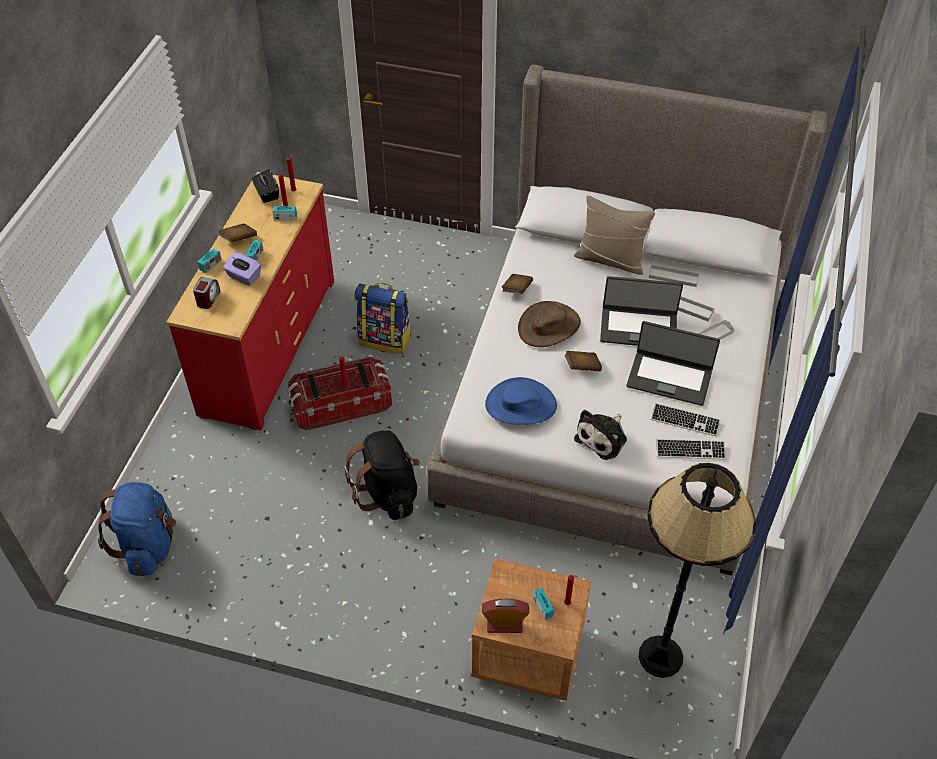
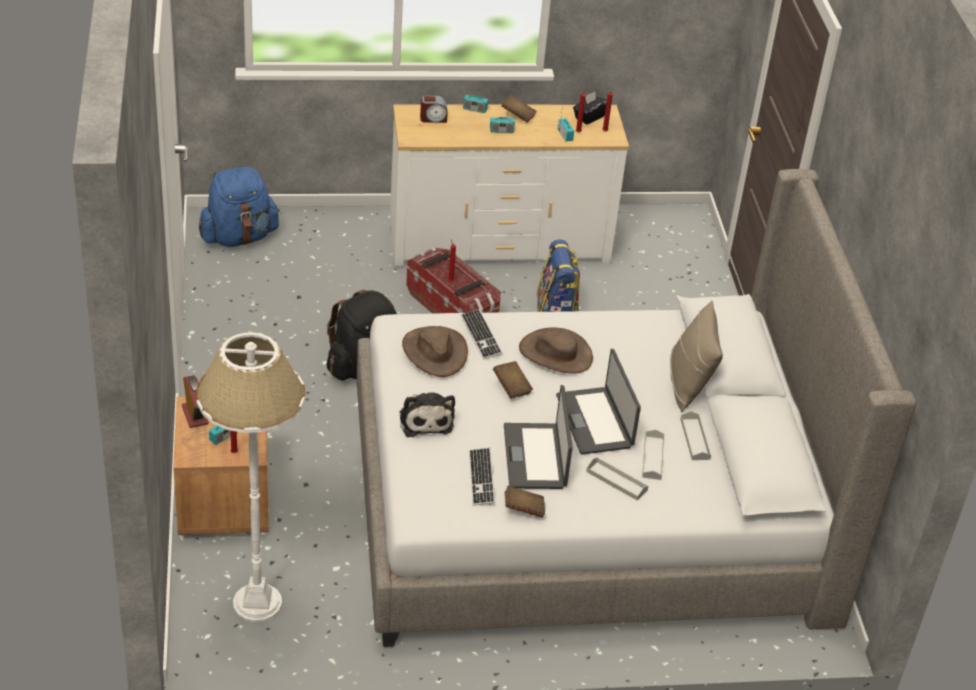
camera: 65 degrees right, 10 degrees down
(244, 276) = (472, 130): purple tissue box -> none
(268, 346) = (499, 244): red dresser -> white dresser
(517, 290) = (594, 323): brown book -> brown book (523, 509)
(520, 405) = (434, 352): blue hat -> brown hat
(603, 438) = (425, 419): plush toy -> plush toy turned 120 degrees counterclockwise
(661, 657) = (257, 603): black floor lamp -> white floor lamp
(690, 450) = (441, 487): keyboard -> keyboard (481, 335)

